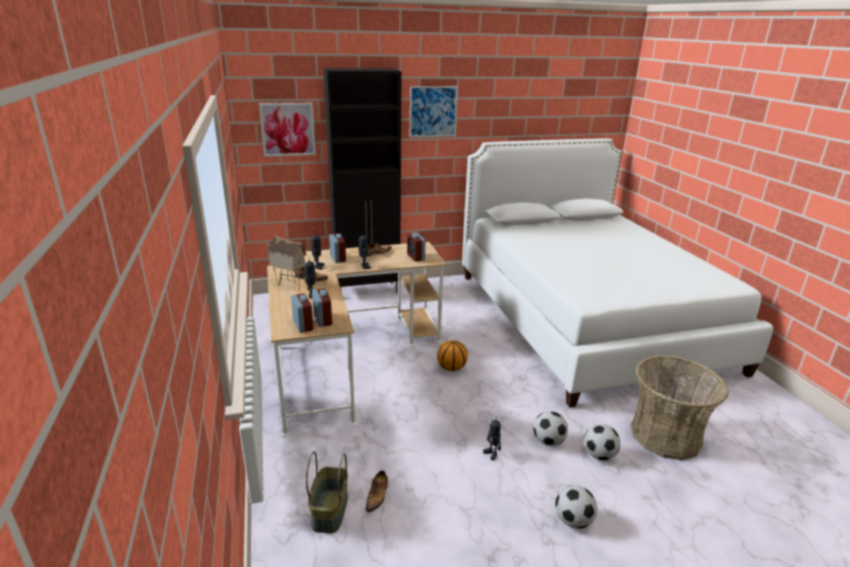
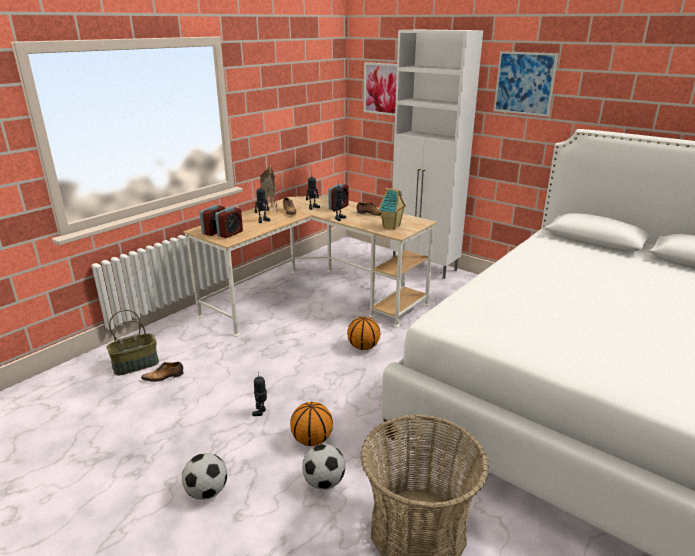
camera: 55 degrees right, 0 degrees up
(368, 291) = (424, 267): black cabinet -> white cabinet
(415, 257) = (391, 227): alarm clock -> toy house
(548, 441) = (312, 439): football -> basketball

